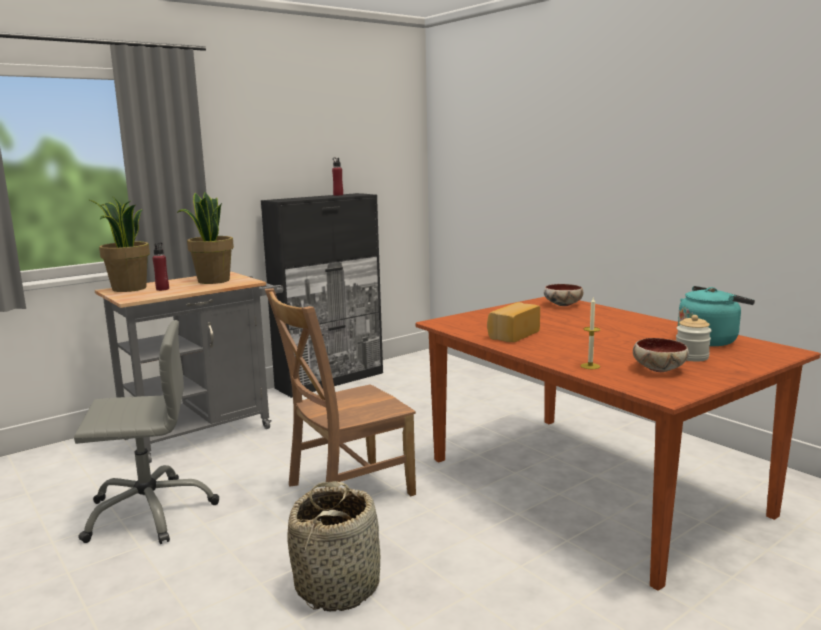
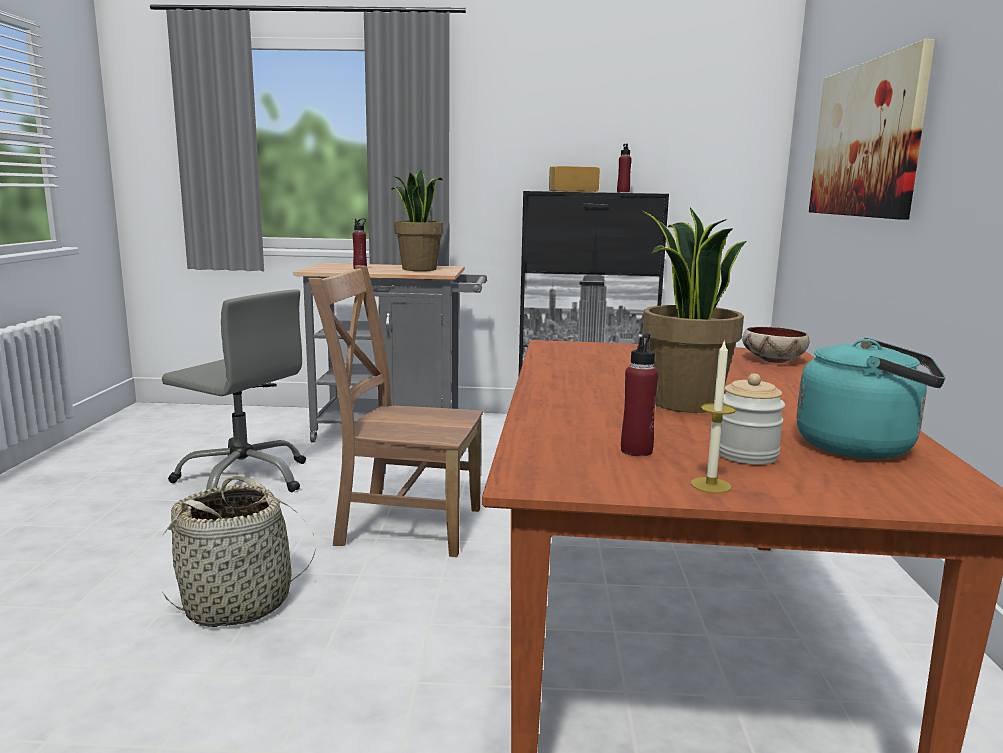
camera: 40 degrees right, 0 degrees up
(128, 289) = (341, 265): potted plant -> potted plant (683, 403)
(512, 335) = (586, 371): bread -> bread (572, 191)
(523, 157) = (866, 140): none -> picture
(590, 366) = (556, 421): candle -> candle (710, 485)
(658, 369) = (636, 451): bowl -> red bottle

